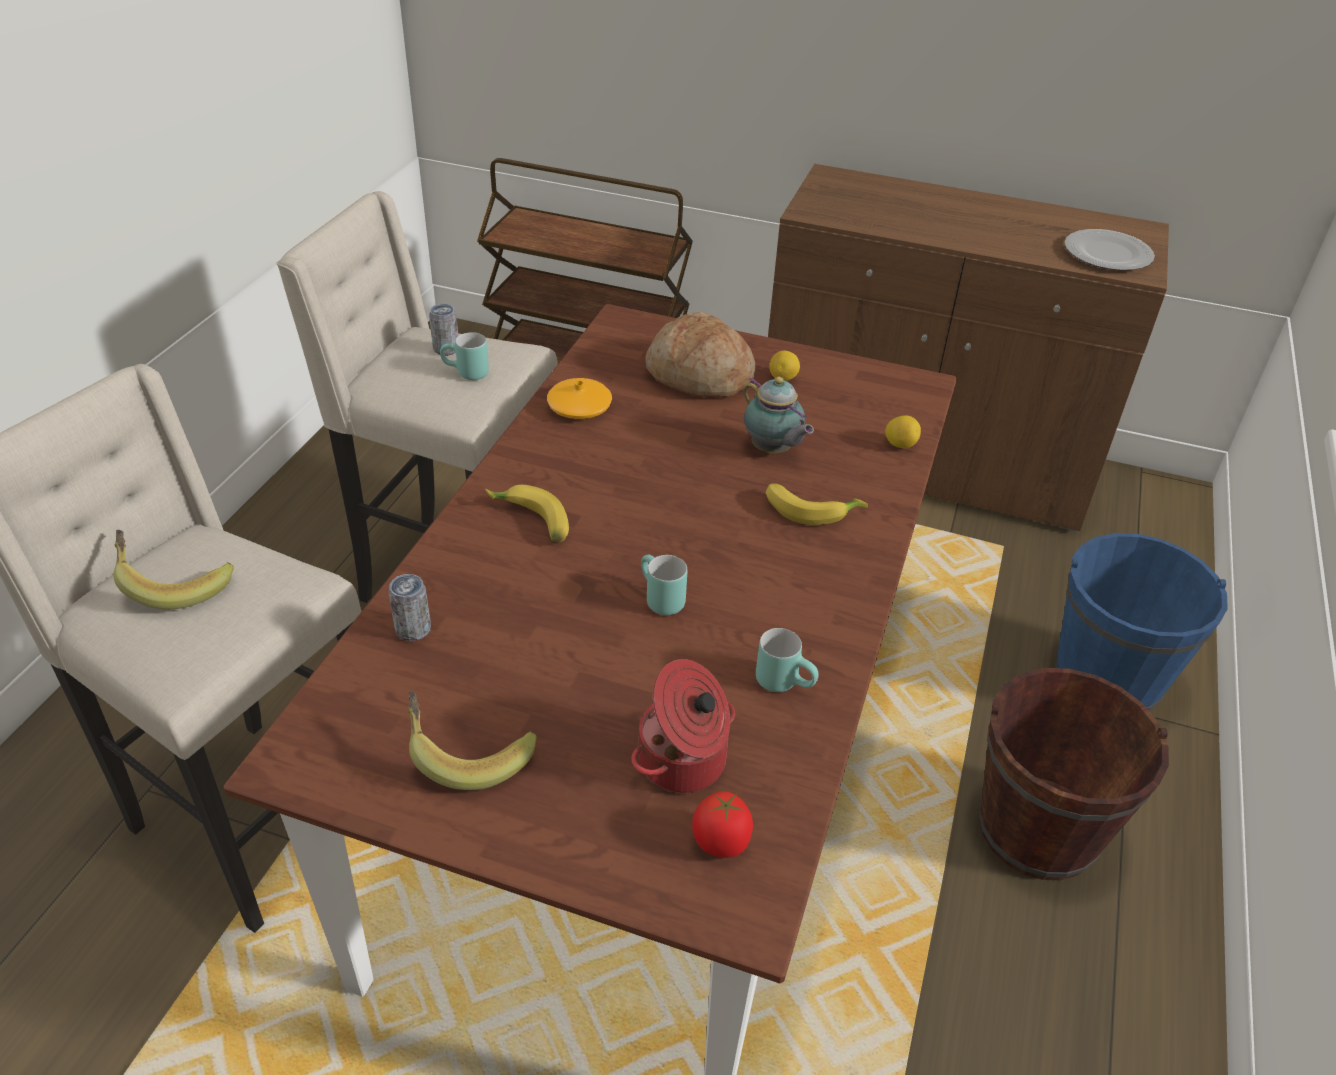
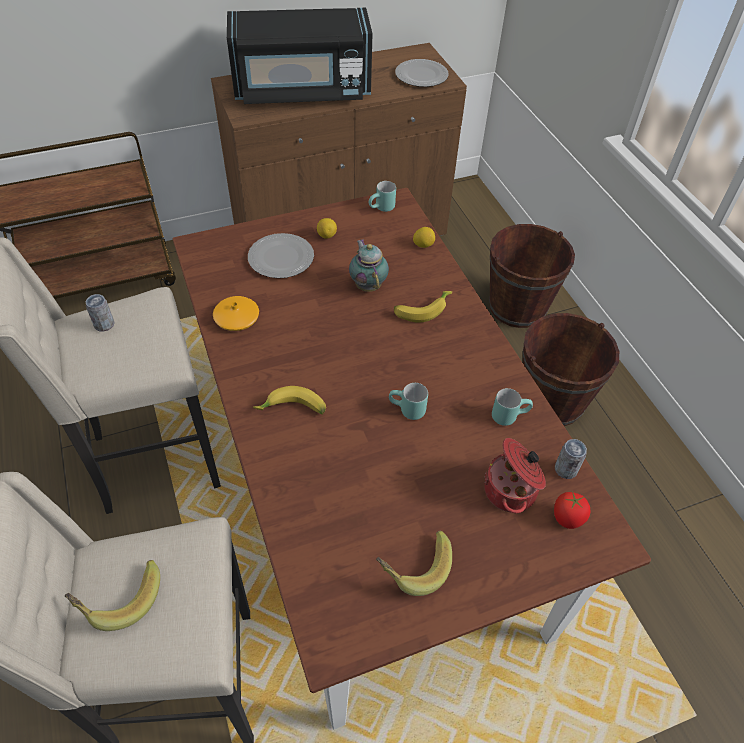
camera: 40 degrees left, 10 degrees up
(413, 629) = (305, 520): can -> can (565, 469)
(465, 374) = (138, 335): turquoise mug -> turquoise mug (382, 209)
(699, 375) = (280, 258): bread -> plate
(772, 450) = (368, 285): teapot -> teapot turned 120 degrees counterclockwise
(913, 213) = (302, 90): none -> black microwave
(1107, 679) = (517, 307): blue bucket -> brown bucket

